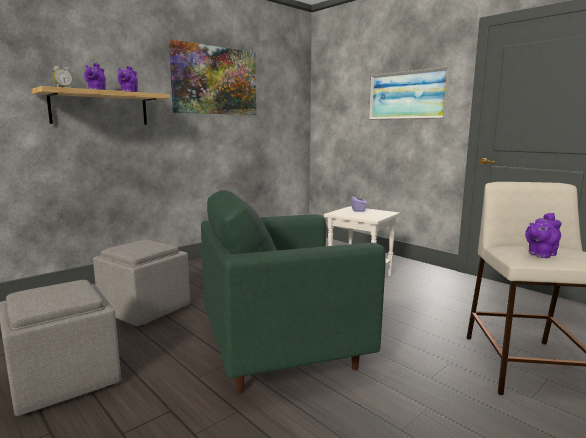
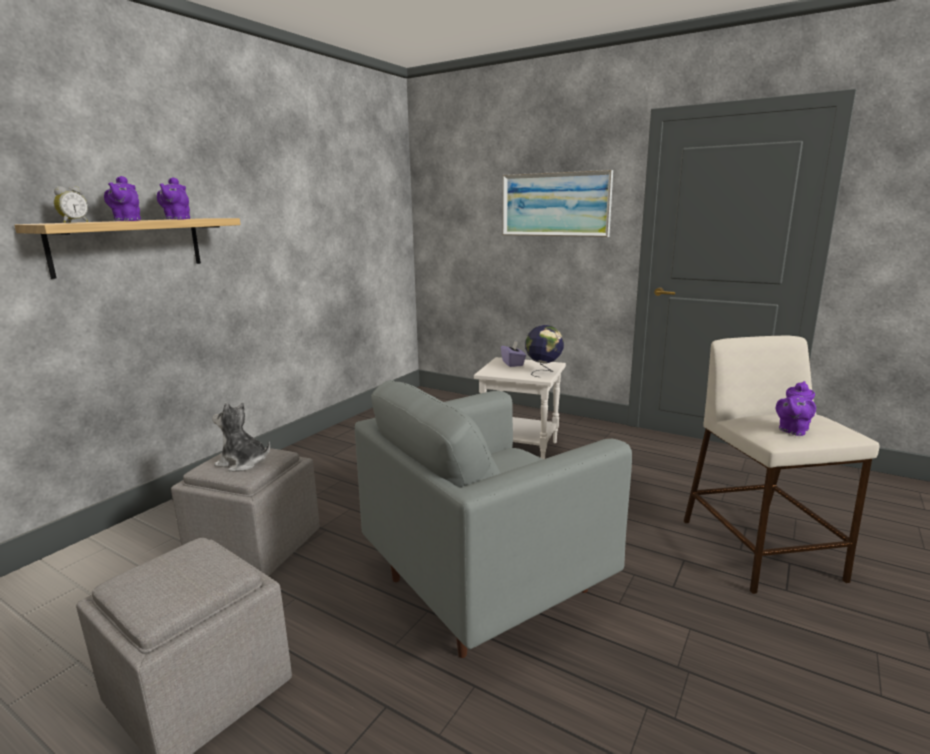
camera: 15 degrees left, 5 degrees up
(139, 247) = (243, 463): none -> plush toy
(215, 81) = (290, 187): picture -> none
(282, 354) = (485, 585): green armchair -> grey armchair
(377, 216) = (543, 372): none -> globe

